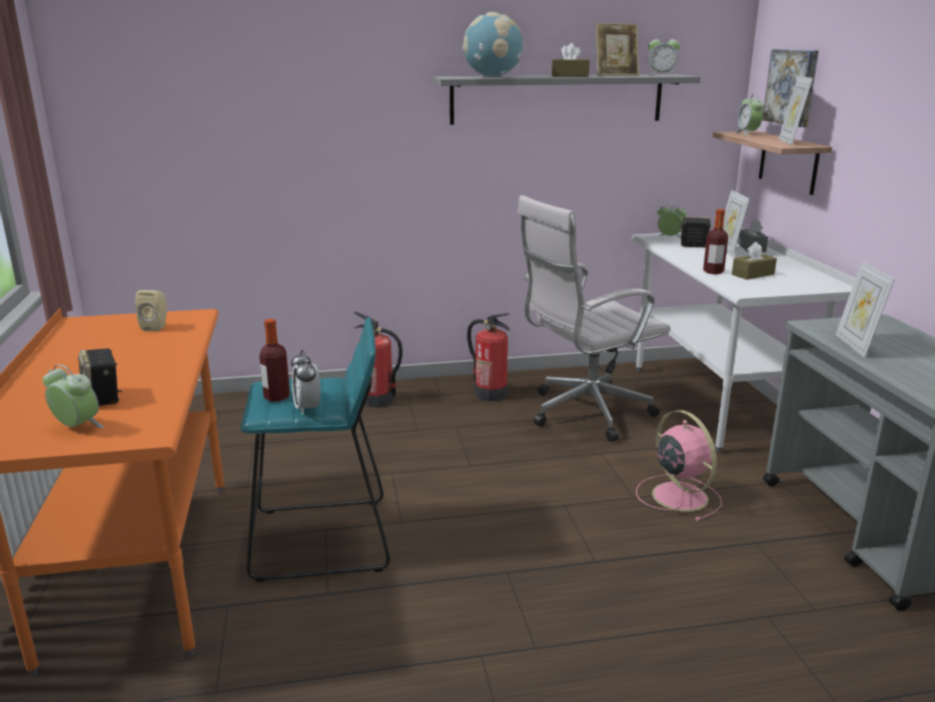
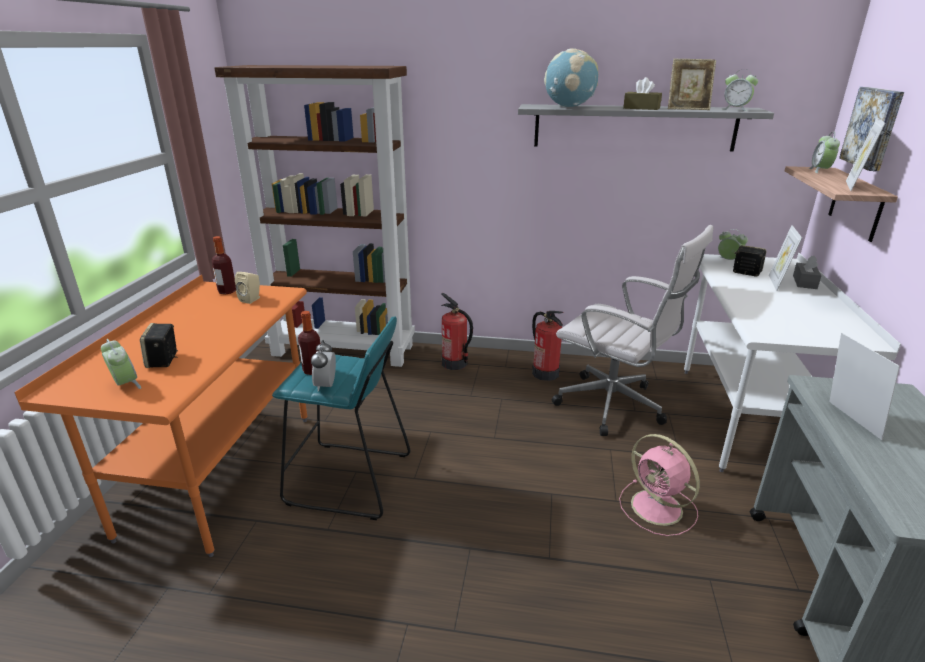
camera: 20 degrees right, 5 degrees up
(223, 407) = (344, 350): none -> brown bookcase
(584, 413) = (615, 407): white office chair -> white office chair turned 135 degrees counterclockwise
(678, 495) = (658, 508): pink fan -> pink fan turned 150 degrees clockwise
(713, 272) = (744, 306): bottle -> bottle (227, 291)
(753, 274) = (784, 314): brown tissue box -> none
(856, 346) = (848, 420): picture frame -> picture frame turned 150 degrees clockwise

